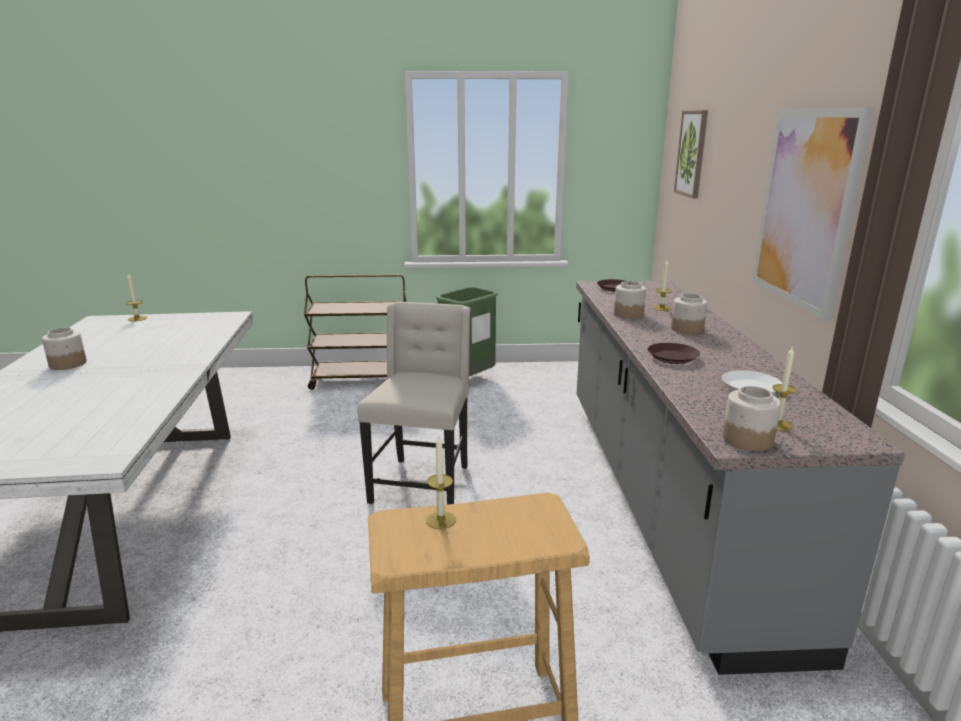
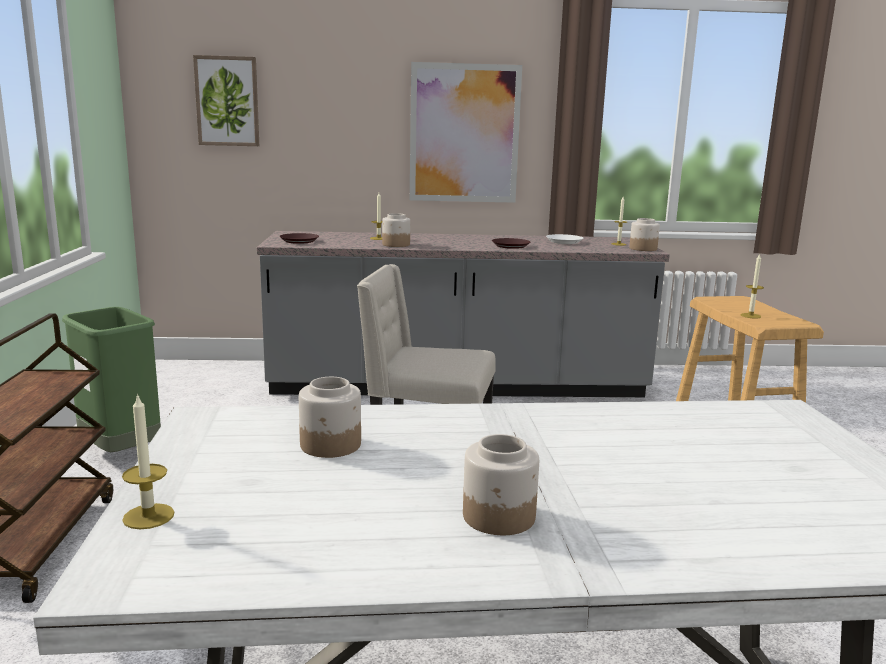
camera: 90 degrees left, 5 degrees down
(686, 329) = (442, 239): jar -> jar (331, 445)

